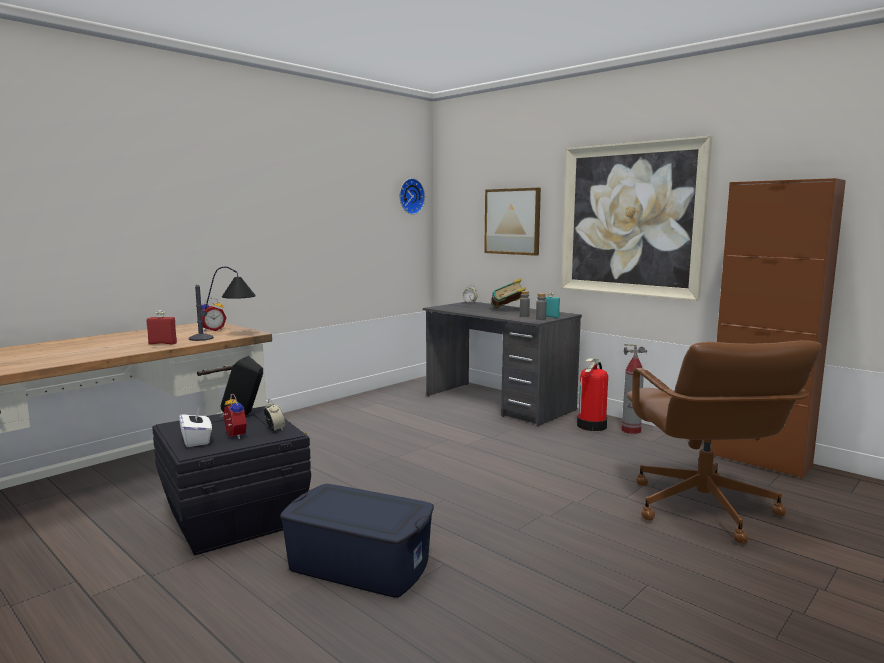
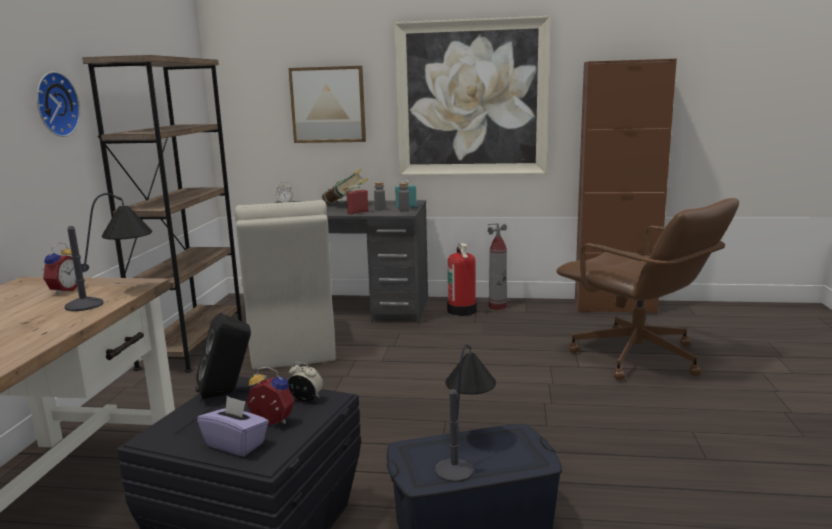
camera: 35 degrees left, 5 degrees up
(162, 343) = (44, 325): red bottle -> red bottle (358, 212)
(196, 440) = (236, 444): white tissue box -> purple tissue box
(359, 504) = (464, 450): none -> table lamp
(362, 401) = (193, 344): none -> brown bookcase
(410, 196) = (187, 77): wall clock -> wall clock (54, 104)
(418, 419) = (292, 347): none -> beige chair

